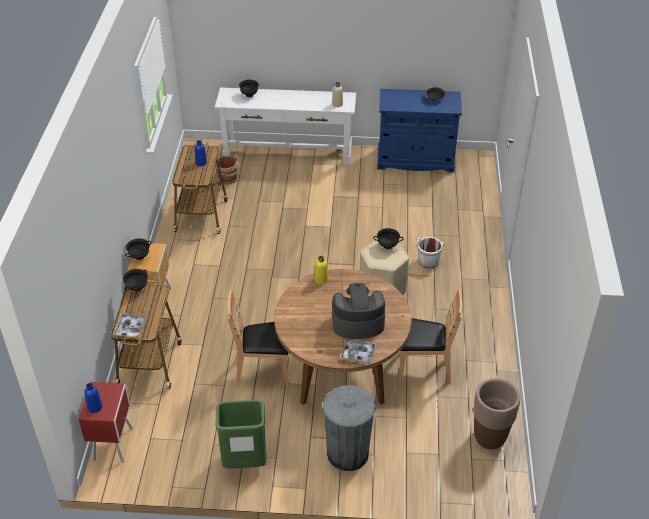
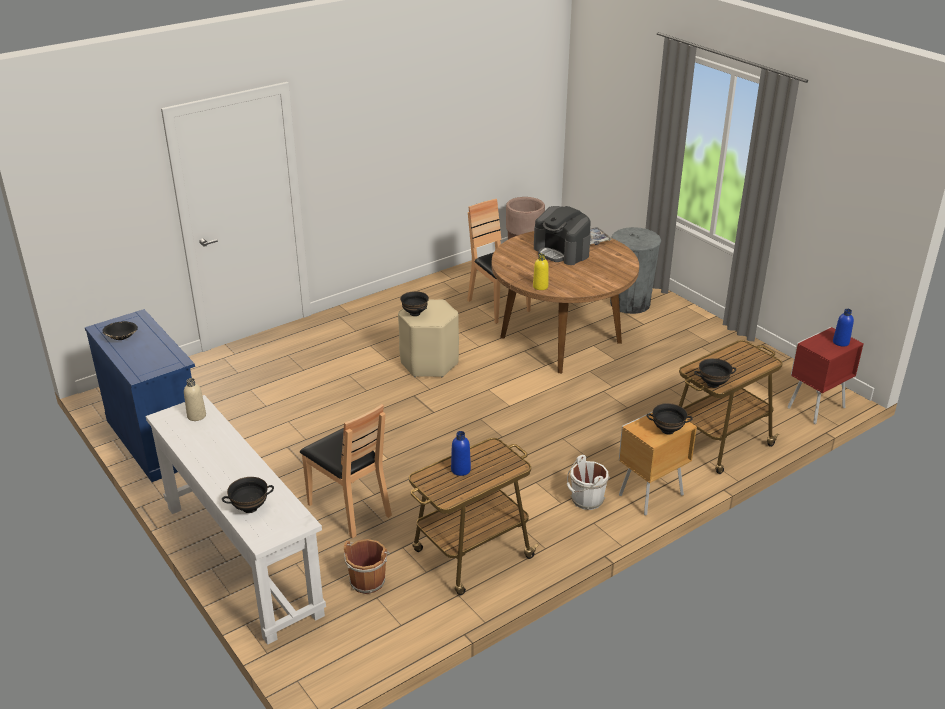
camera: 130 degrees left, 10 degrees down
(130, 328) = (756, 358): tray -> none
(244, 461) = (713, 340): green trash can -> none
(263, 371) = (622, 376): brown chair -> brown chair (350, 508)
(428, 261) = (352, 356): white bucket -> white bucket (586, 500)

